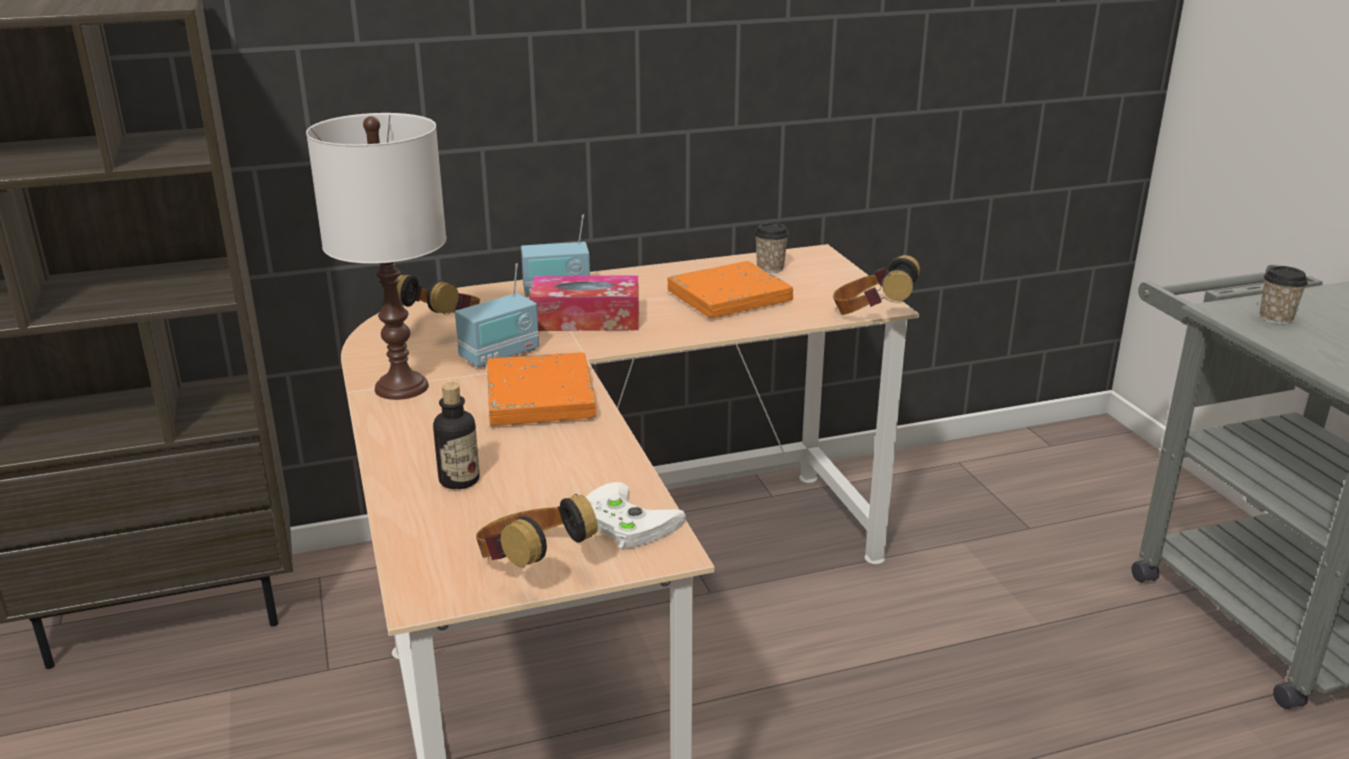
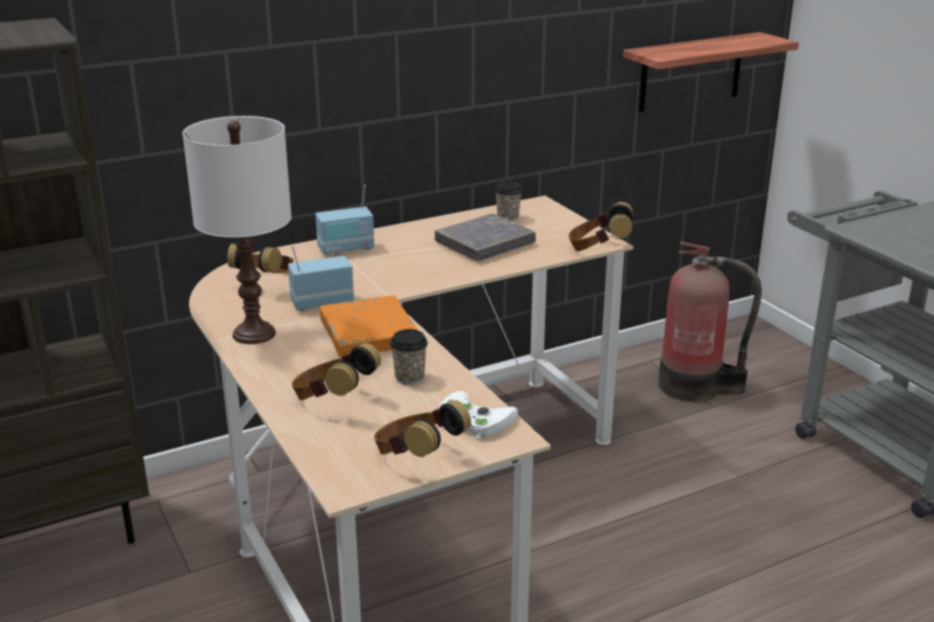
camera: 10 degrees left, 0 degrees up
(459, 480) = (333, 401): bottle -> headphones
(500, 355) = (322, 302): radio -> radio turned 150 degrees counterclockwise
(586, 319) = (378, 269): tissue box -> none
(729, 297) = (485, 243): orange book -> grey book
(1010, 500) = (695, 386): none -> fire extinguisher
(1033, 98) = (691, 72): none -> shelf
(1275, 318) = (892, 232): cup -> cup (409, 377)

